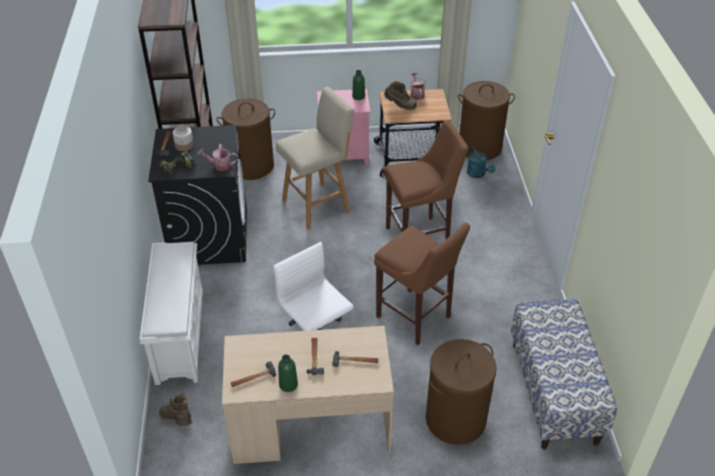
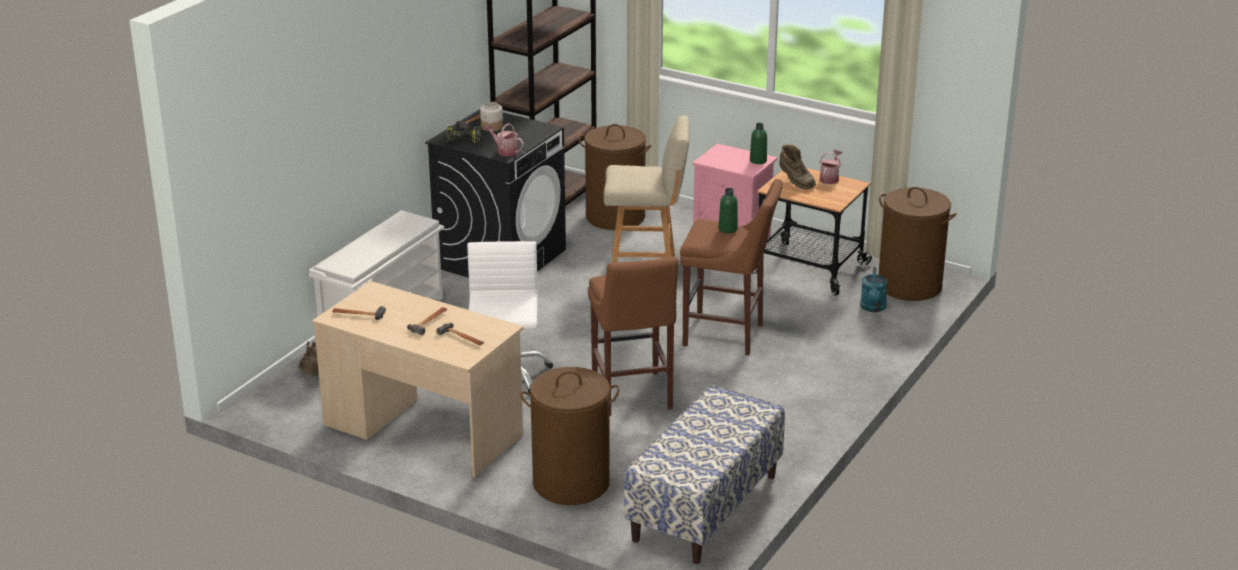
camera: 35 degrees right, 15 degrees down
(288, 384) = (382, 330): green bottle -> green bottle (728, 229)

